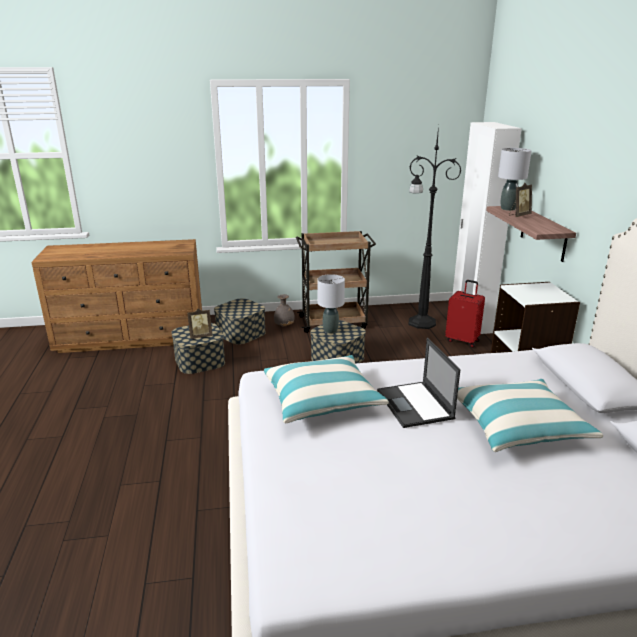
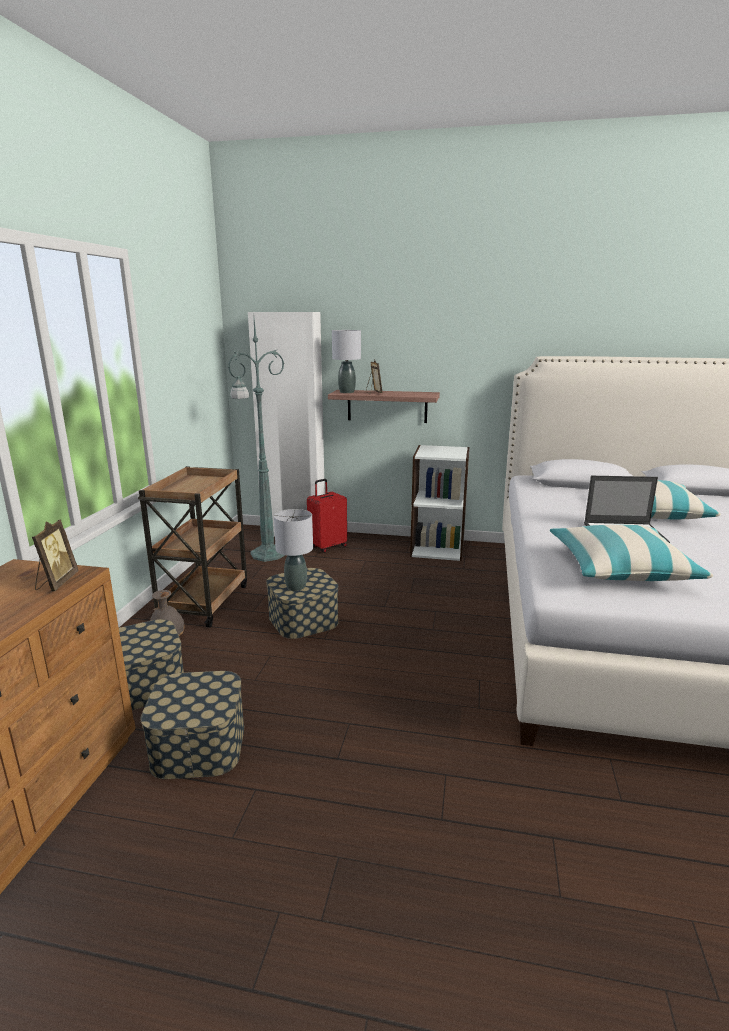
camera: 70 degrees left, 5 degrees down
(200, 336) = (208, 694): picture frame -> picture frame (56, 583)
(420, 322) = (266, 554): black floor lamp -> green floor lamp

